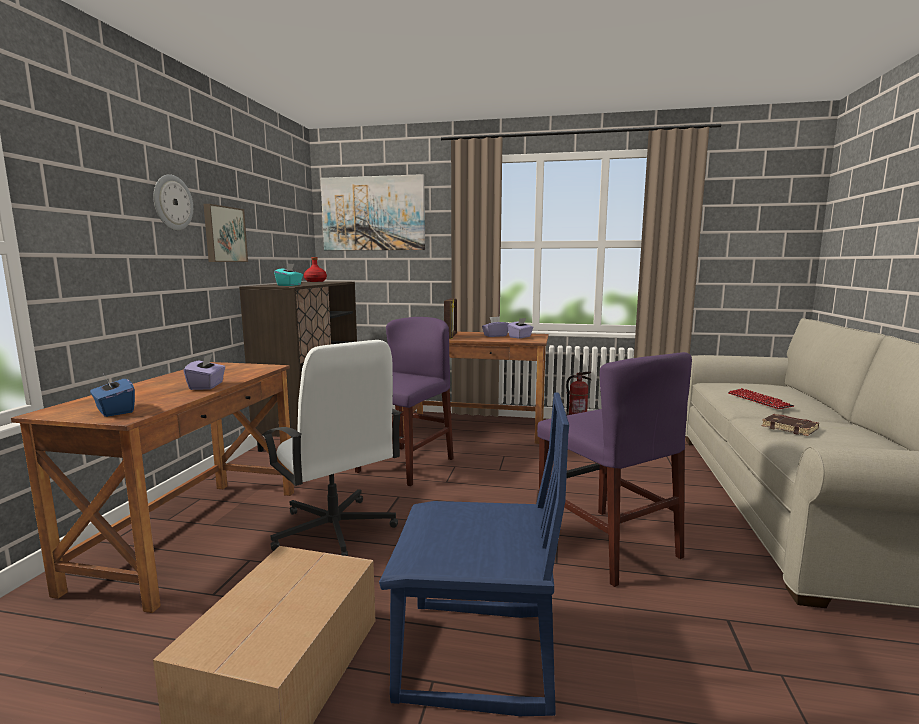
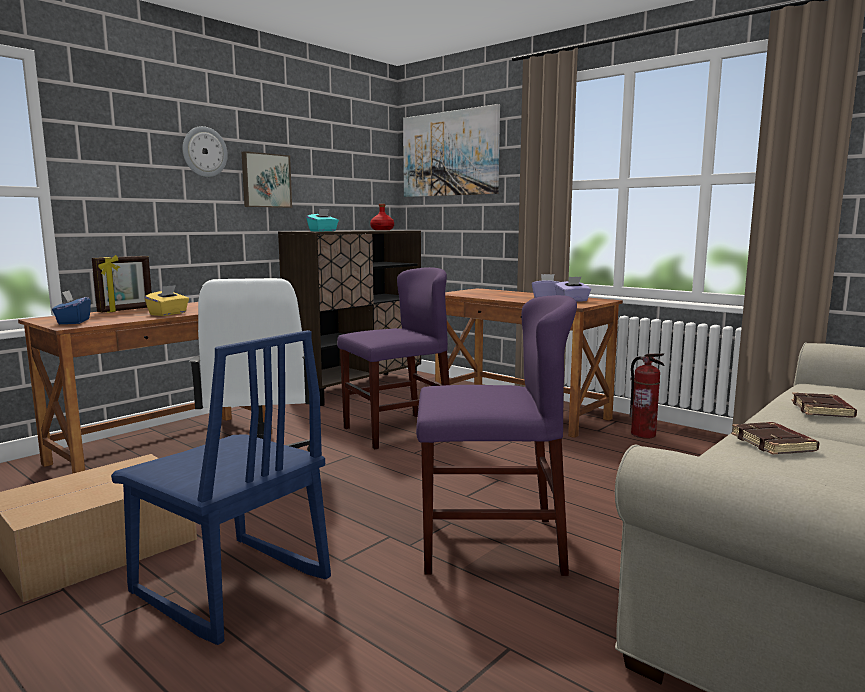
camera: 30 degrees right, 0 degrees up
(207, 386) = (168, 314): purple tissue box -> yellow tissue box
(451, 336) = (493, 295): picture frame -> picture frame (126, 310)
(607, 544) = (490, 545): purple chair -> purple chair turned 90 degrees counterclockwise
(759, 400) = (823, 410): keyboard -> brown book

